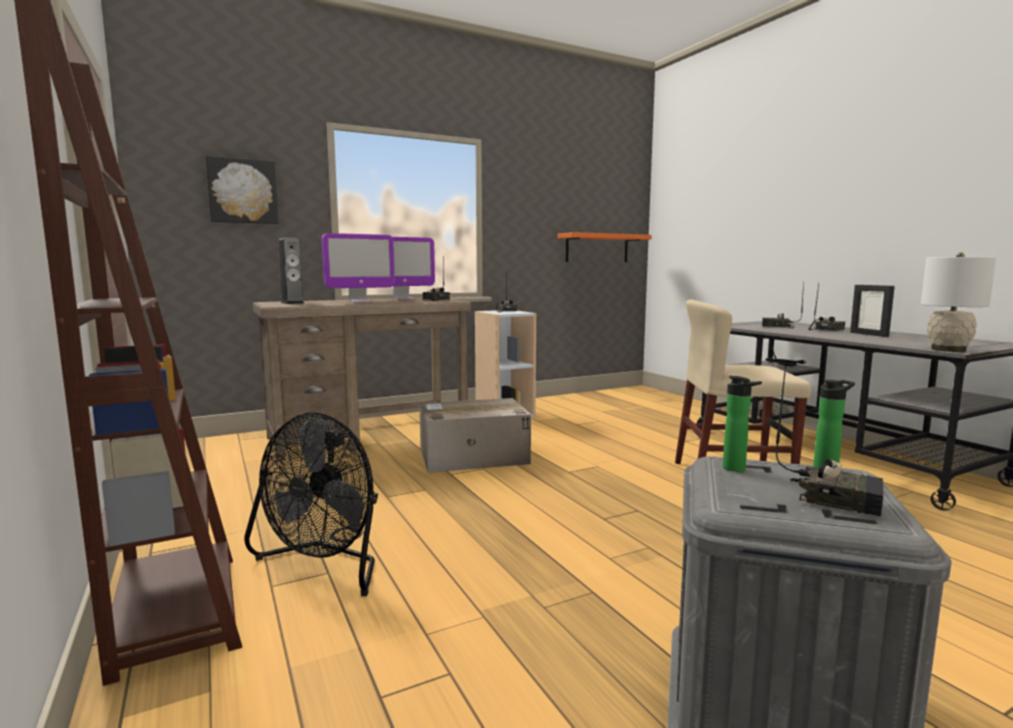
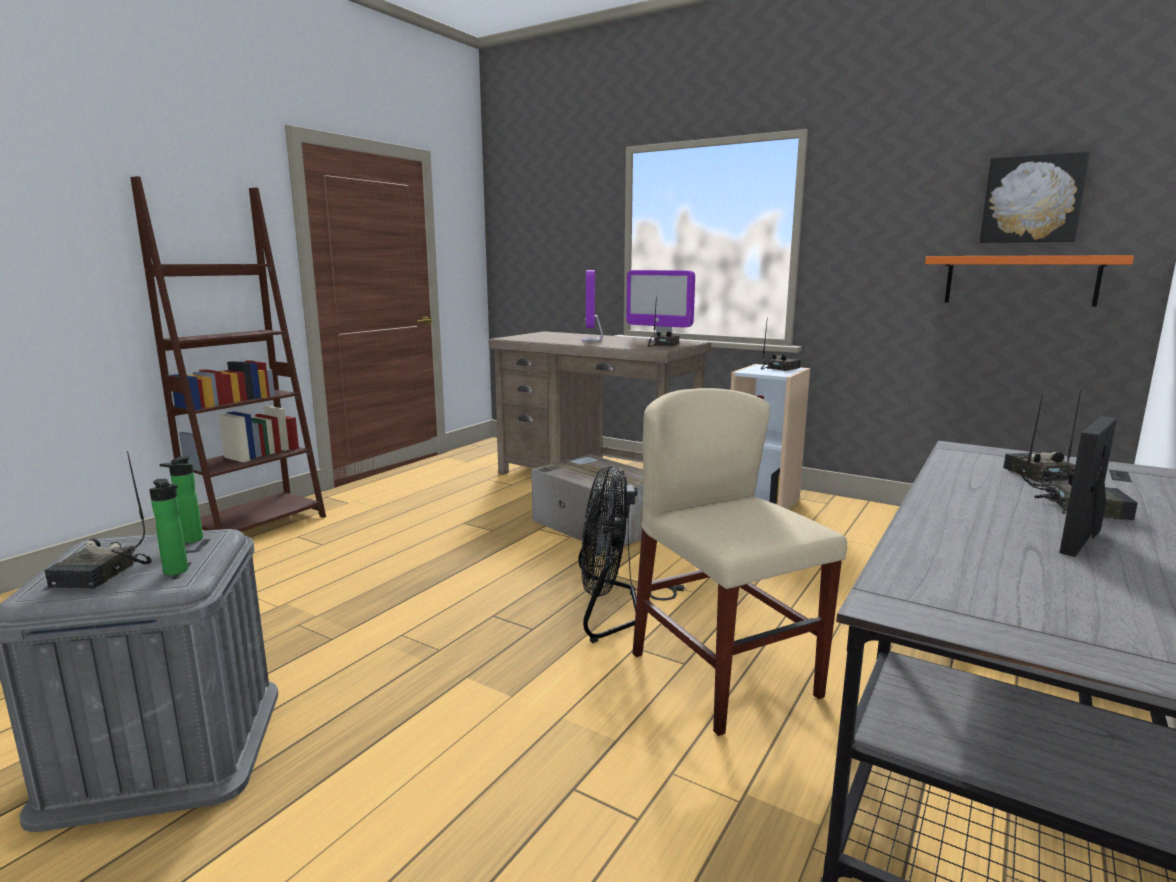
camera: 60 degrees right, 5 degrees up
(242, 191) = (556, 228): picture -> picture (1032, 199)
(292, 303) = (545, 335): speaker -> none
(326, 561) = (337, 539): black fan -> black fan (616, 604)
(360, 301) = (592, 340): monitor -> monitor turned 60 degrees clockwise
(948, 350) = (897, 600): white table lamp -> none

